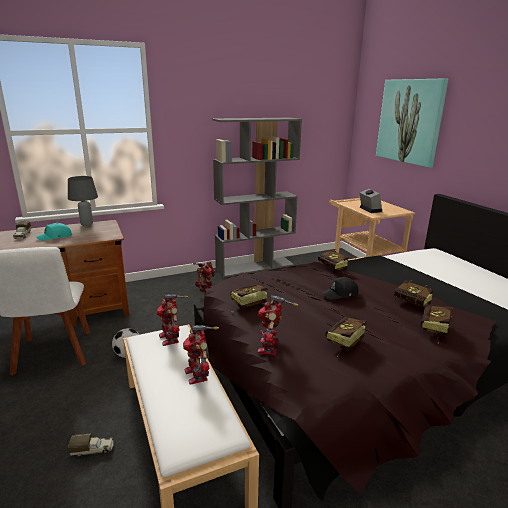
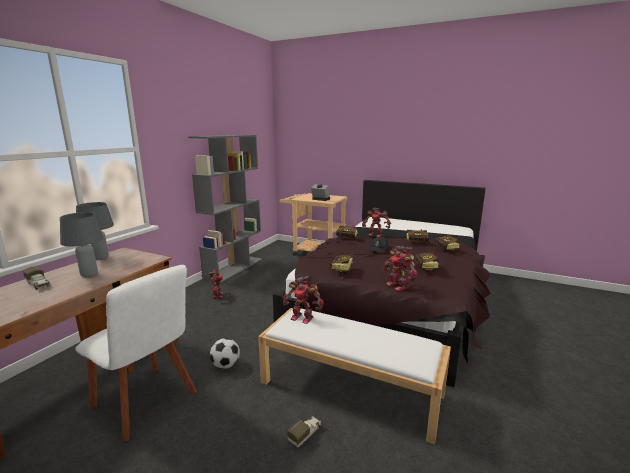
camera: 40 degrees left, 5 degrees down
(55, 237) = (90, 275): turquoise cap -> grey table lamp
(198, 374) = (360, 327): toy robot -> toy robot (375, 234)
(410, 121) = (330, 133): picture -> none

